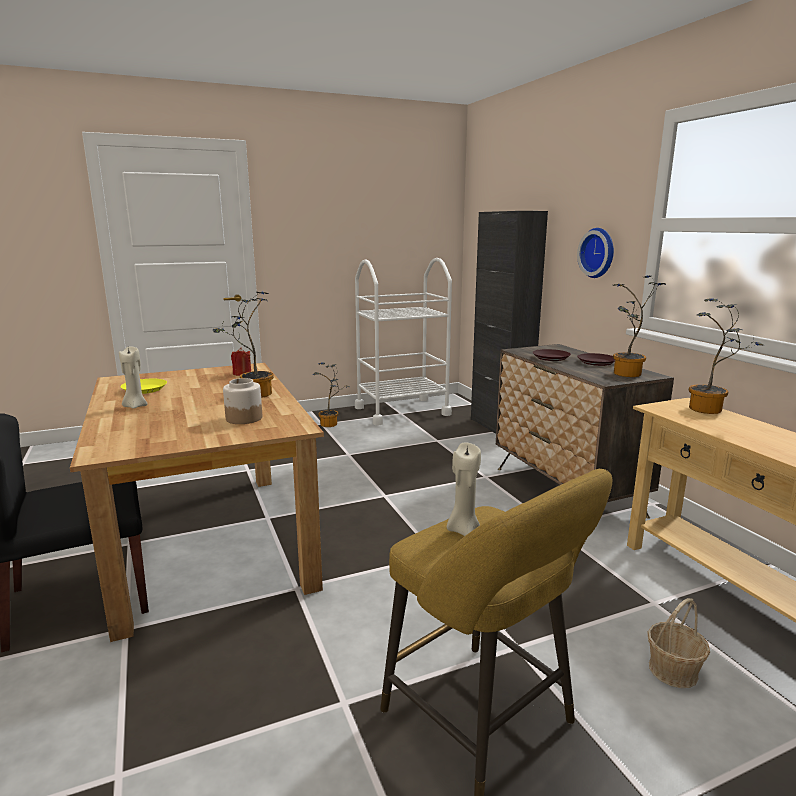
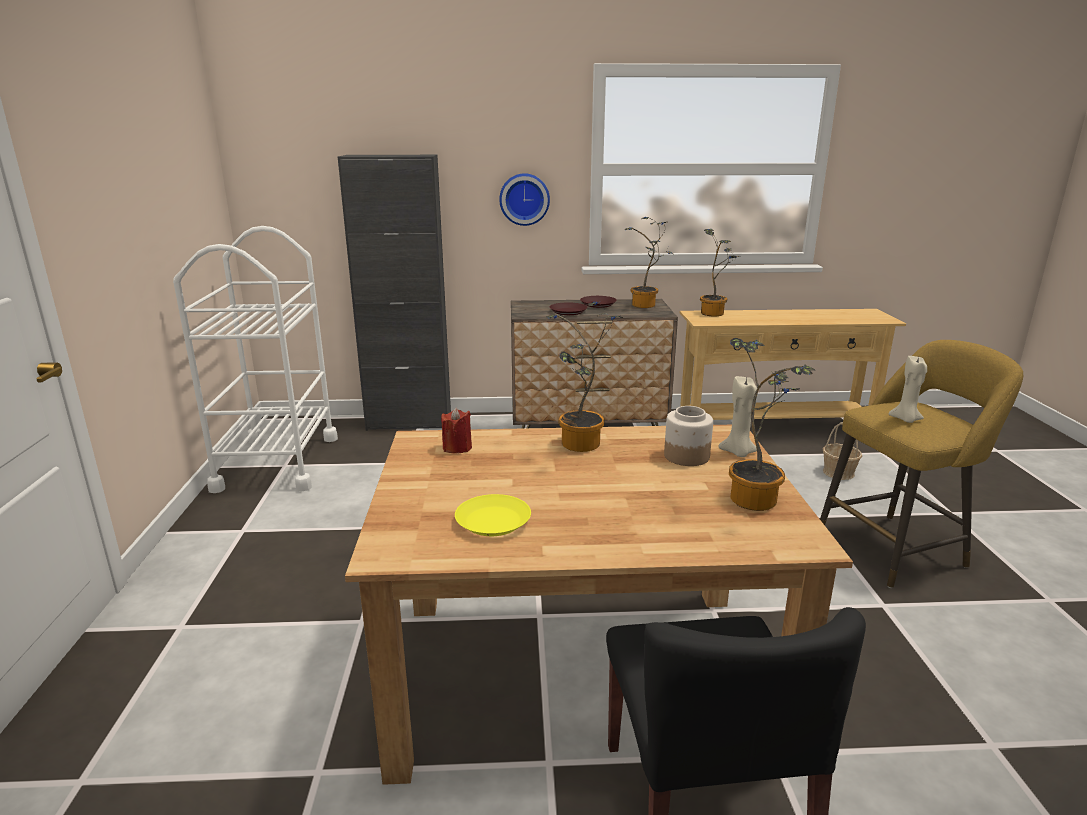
camera: 70 degrees left, 5 degrees up
(135, 406) = (593, 526): beige candle -> beige candle (738, 453)
(331, 424) = (257, 523): potted plant -> potted plant (756, 497)

